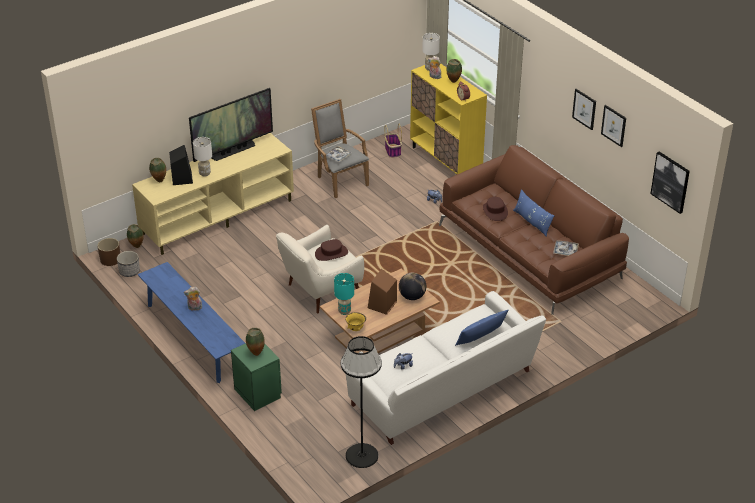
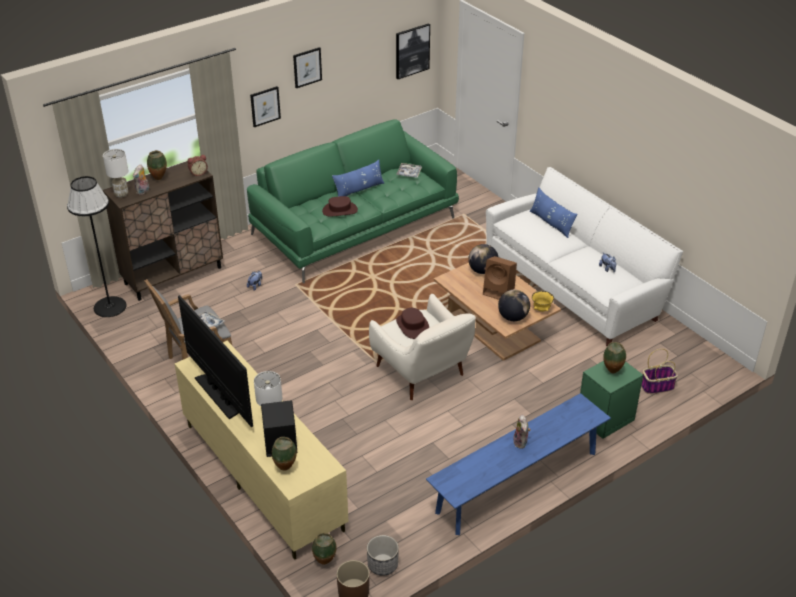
camera: 90 degrees left, 0 degrees up
(345, 311) = (513, 317): turquoise table lamp -> globe
(362, 455) = (678, 339): black floor lamp -> black floor lamp (110, 307)
(393, 151) = (143, 316): basket -> basket (657, 386)
(446, 160) = (173, 275): yellow cabinet -> brown cabinet
(530, 252) = (355, 226): brown sofa -> green sofa
(614, 125) = (344, 53): picture -> picture (265, 106)

